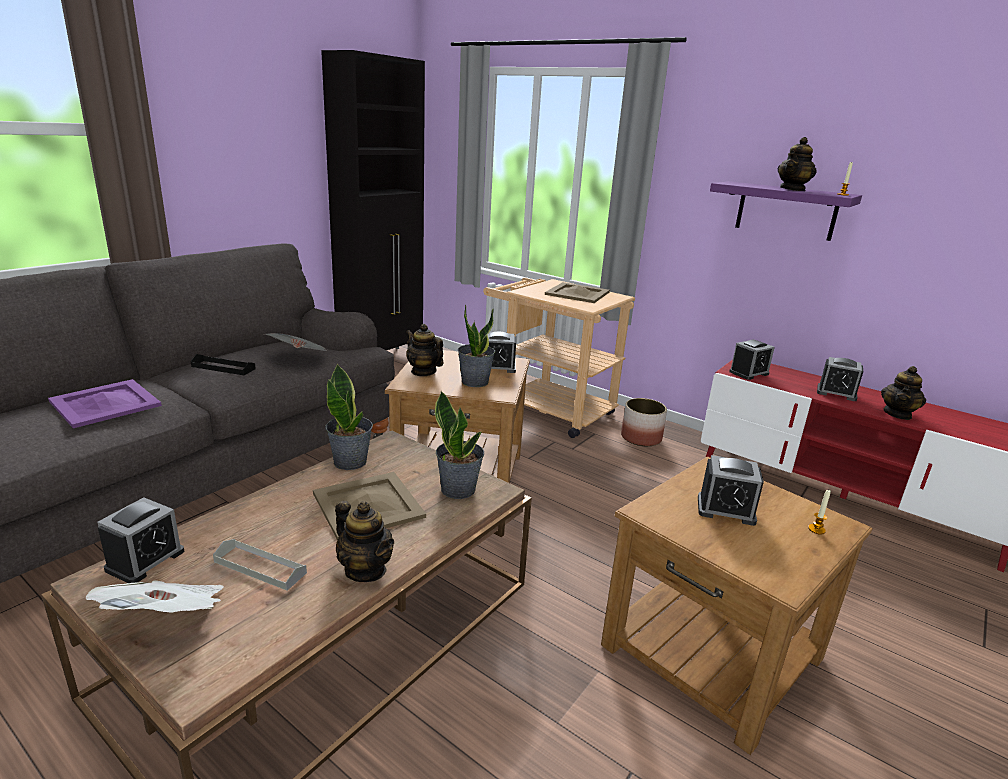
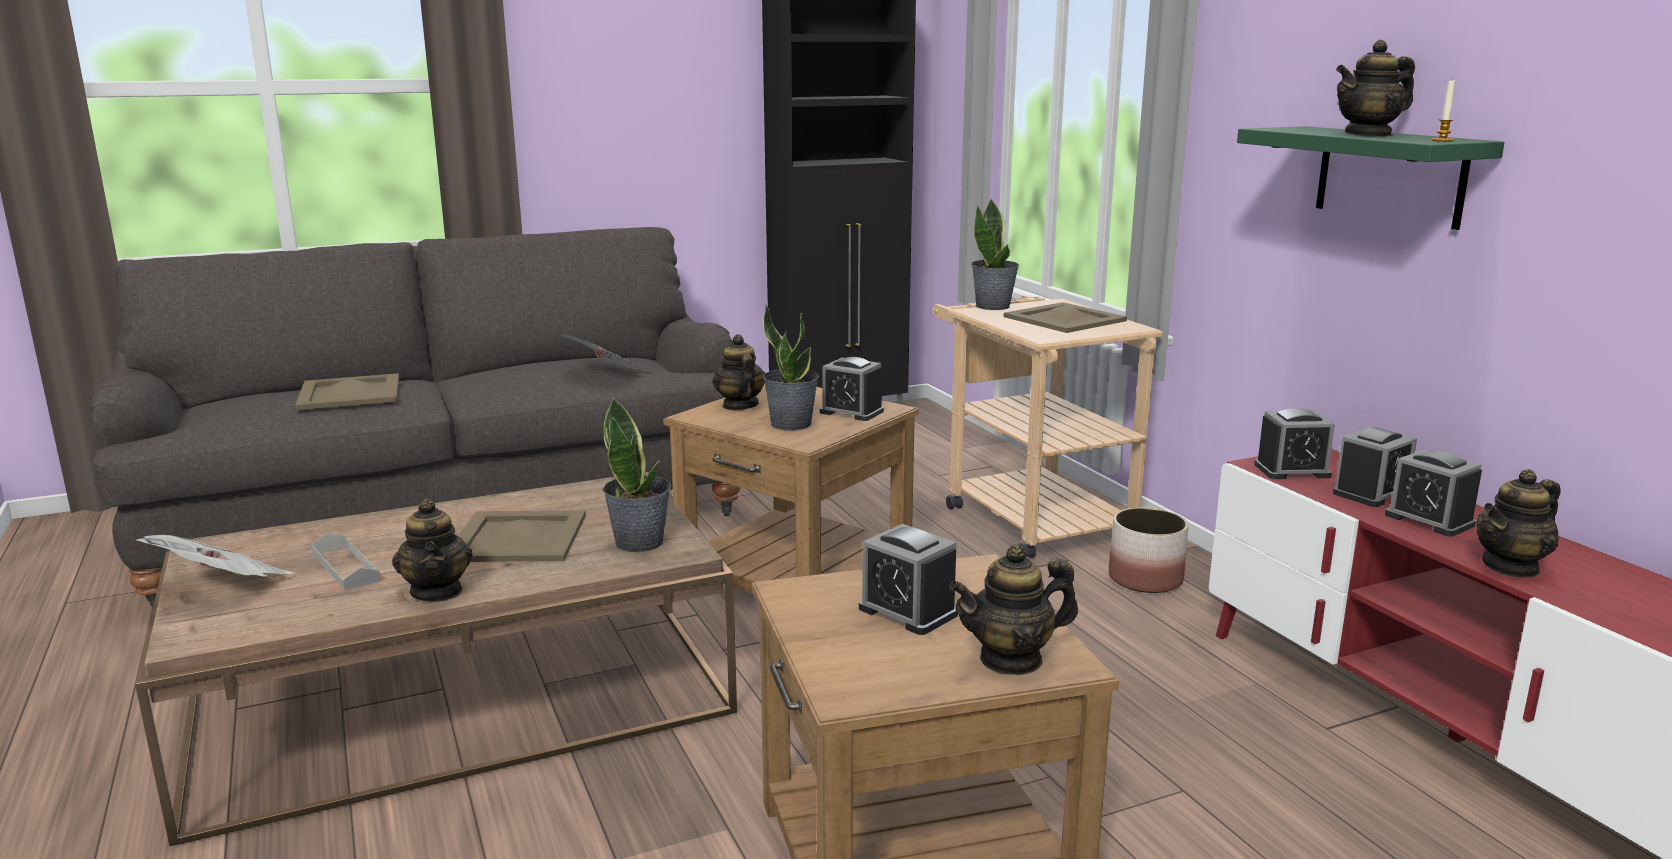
camera: 30 degrees right, 5 degrees down
(106, 403) = (350, 393): purple tray -> beige tray
(145, 560) = (260, 540): alarm clock -> alarm clock (1371, 493)
(223, 368) = (505, 374): black tray -> none
(351, 461) = (556, 494): potted plant -> potted plant (993, 306)
(786, 211) = (1390, 176): purple shelf -> green shelf
(816, 529) = (1011, 659): candle -> teapot

